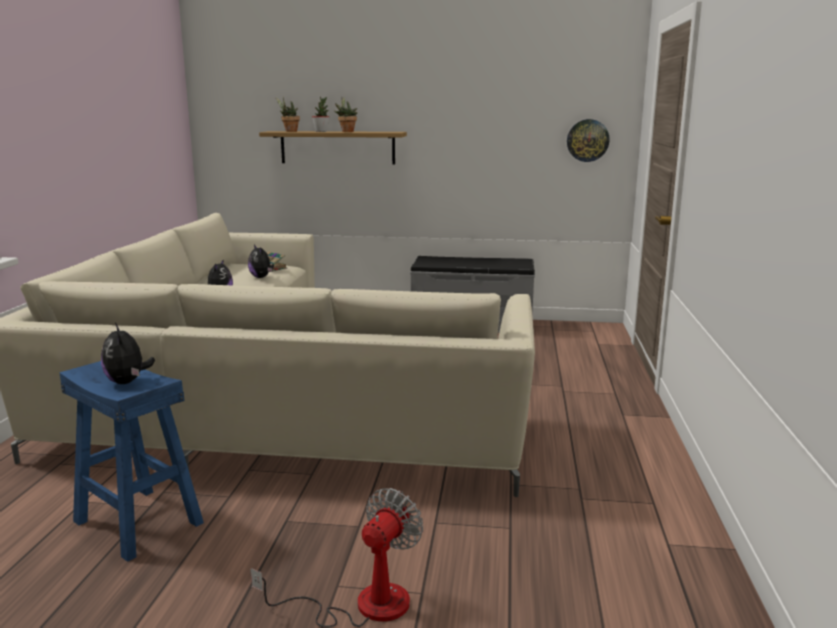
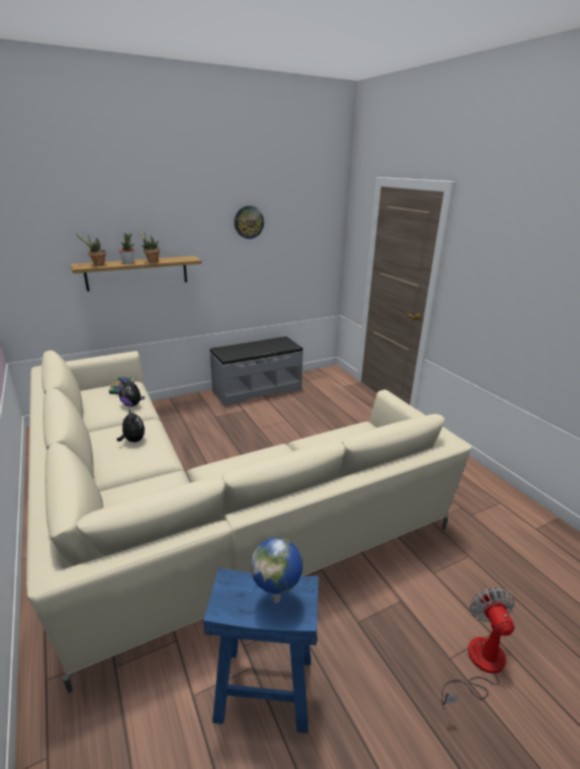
camera: 35 degrees left, 10 degrees up
(127, 382) = (277, 599): plush toy -> globe
(587, 140) = (316, 252): wall clock -> wall clock (248, 222)

